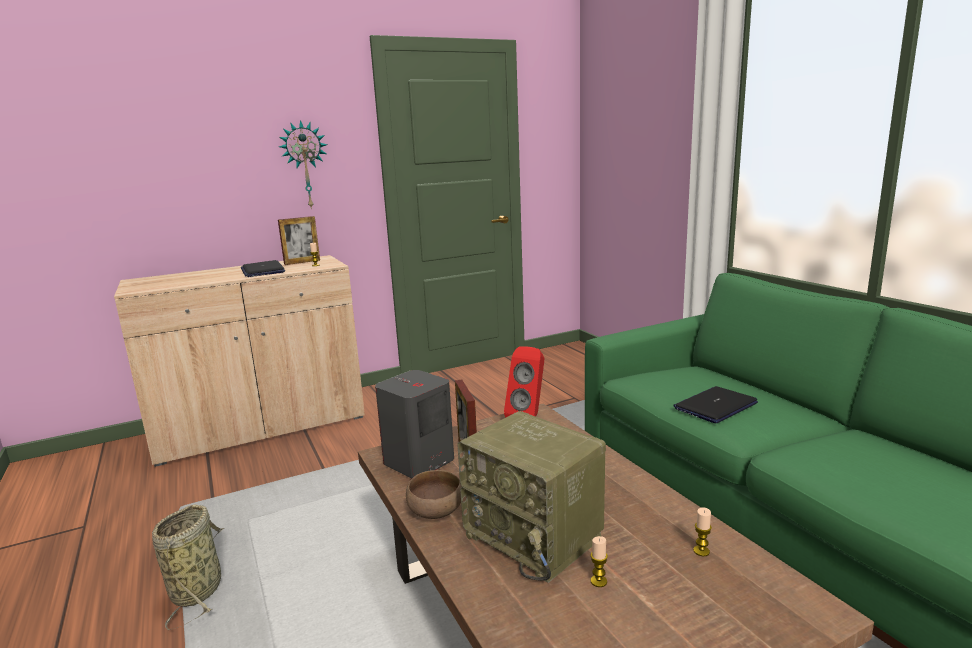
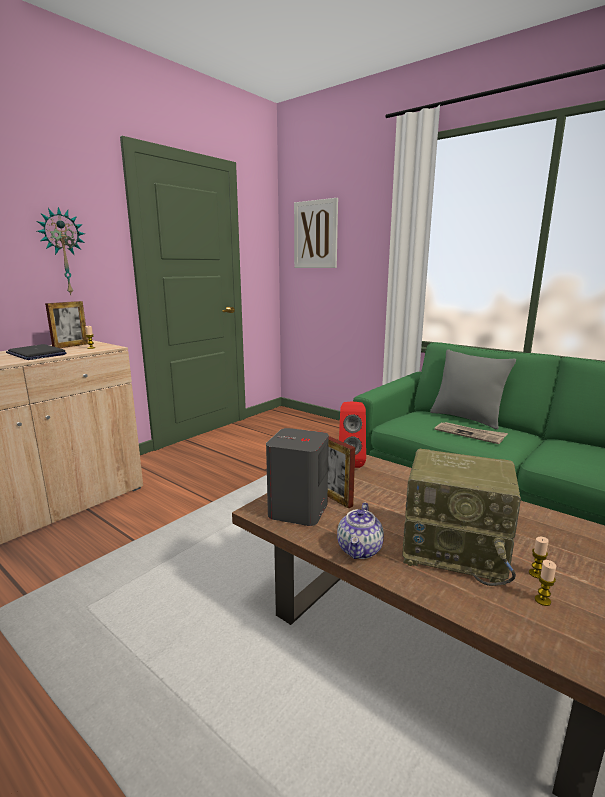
camera: 25 degrees left, 0 degrees up
(198, 589) = (75, 695): basket -> none
(437, 512) = (360, 550): brown bowl -> teapot
(617, 121) = (315, 234): none -> picture
(701, 551) = (569, 534): candle -> candle (542, 600)
(715, 406) = (470, 434): laptop -> newspaper
(746, 384) = (466, 418): none -> grey pillow

